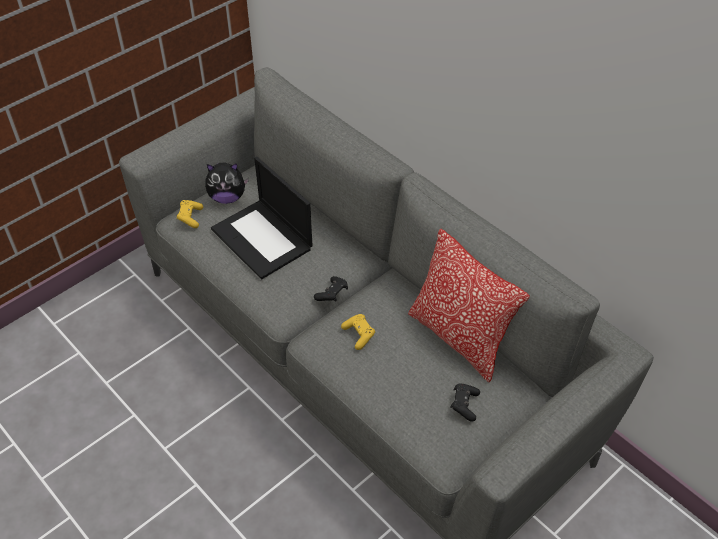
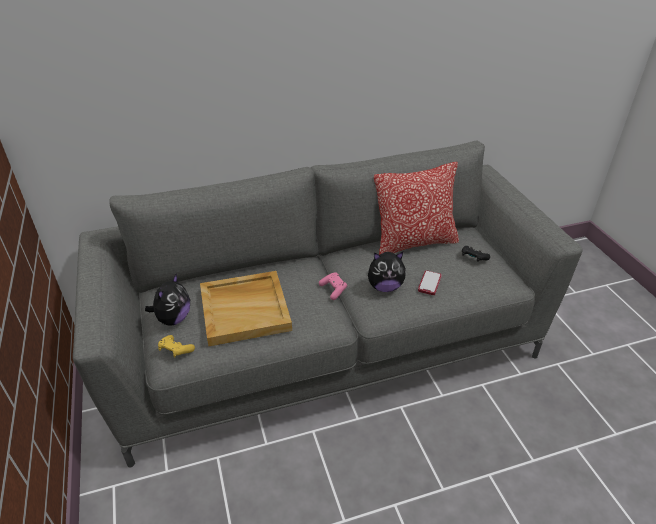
camera: 65 degrees left, 10 degrees down
(263, 239) = (245, 309): laptop -> beige tray
(332, 294) = (333, 290): black game controller -> pink game controller
(359, 335) = (385, 287): yellow game controller -> plush toy
(388, 373) = (429, 283): none -> phone

